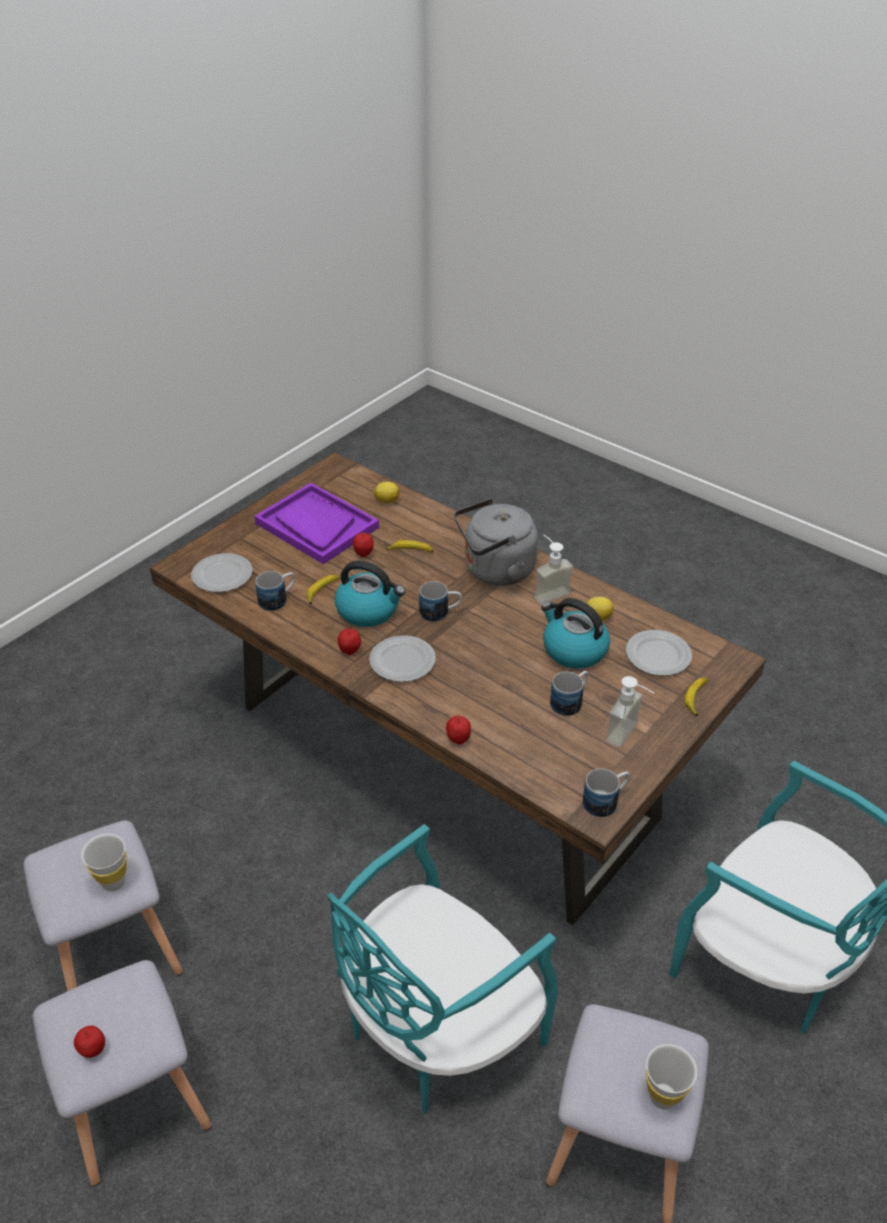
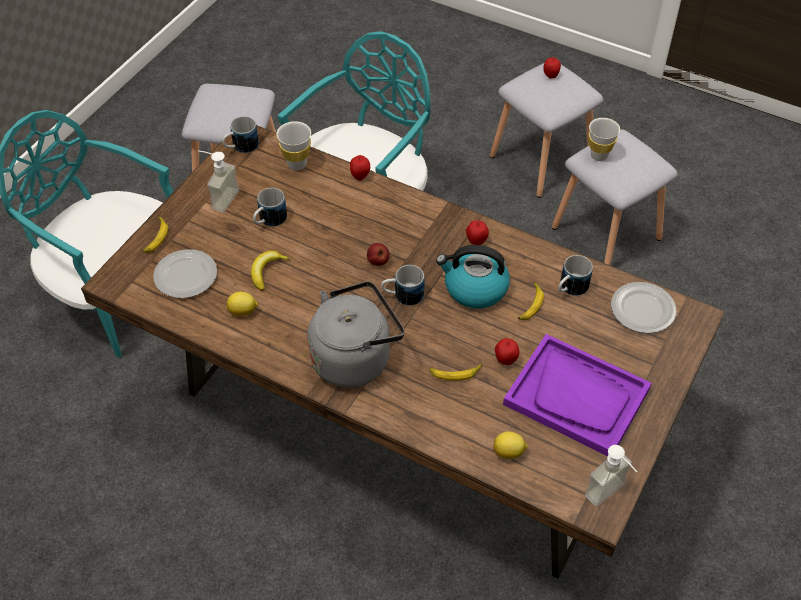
camera: 170 degrees right, 10 degrees up
(402, 661) = (425, 239): plate -> none
(457, 645) = (378, 261): none -> apple
(548, 591) = (295, 338): soap dispenser -> soap dispenser (611, 496)
(573, 650) = (267, 271): kettle -> banana
(663, 1096) = (213, 96): white cup -> white cup (297, 164)

